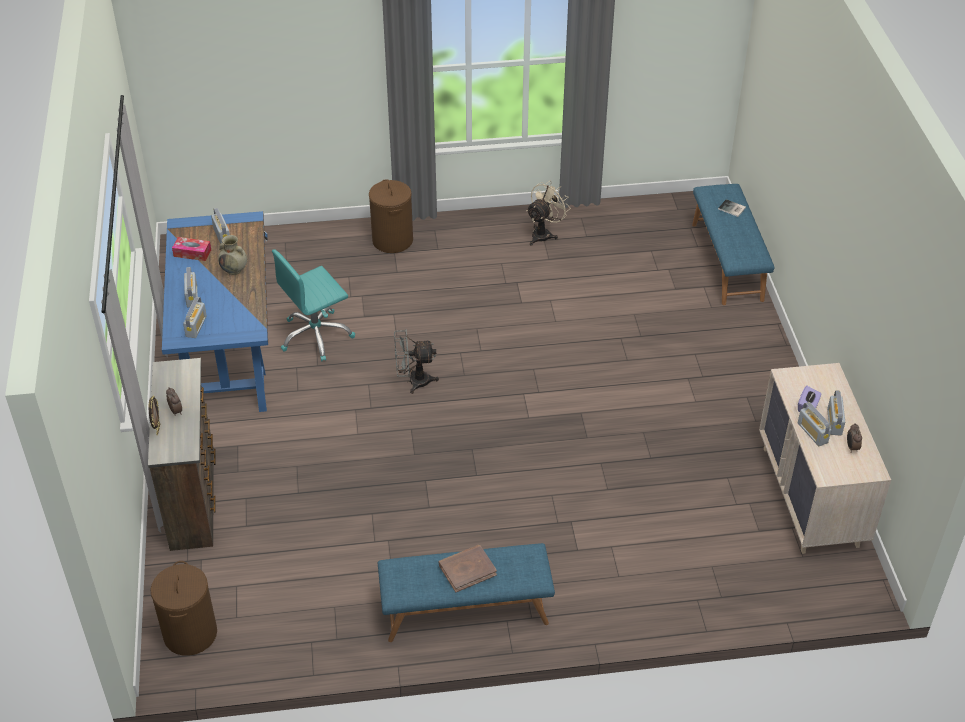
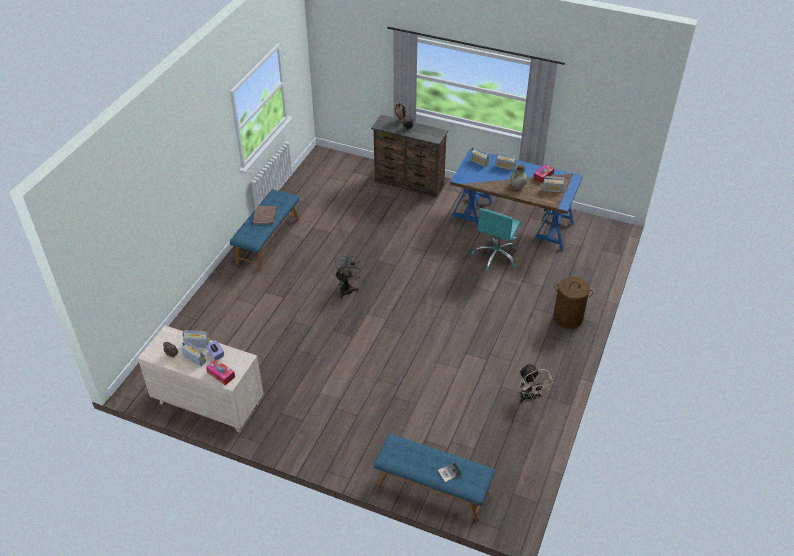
camera: 120 degrees right, 0 degrees up
(190, 633) = (333, 163): brown laundry basket -> none
(316, 336) = (496, 256): turquoise office chair -> turquoise office chair turned 150 degrees counterclockwise
(413, 381) = (430, 279): grey fan -> grey fan (348, 288)
(829, 384) = (221, 375): none -> tissue box

